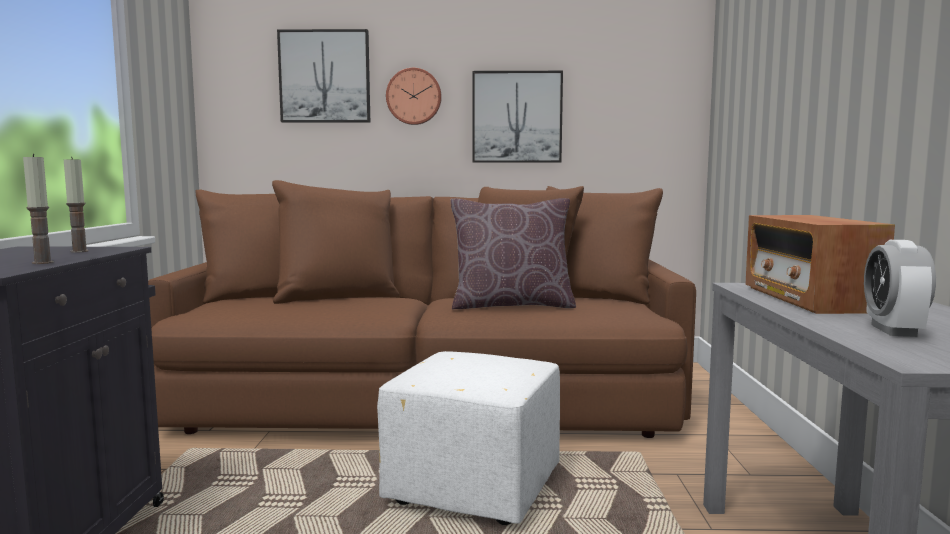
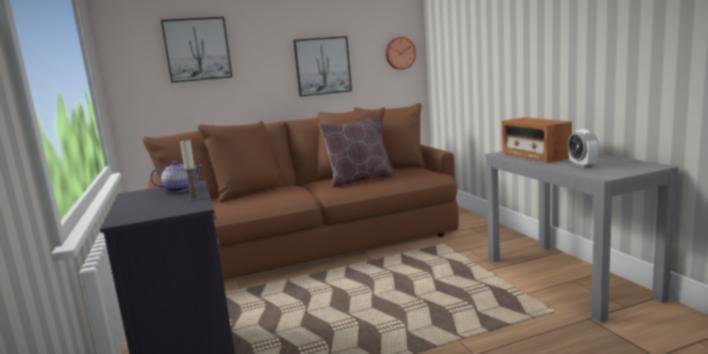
camera: 20 degrees left, 5 degrees up
(79, 251) = (179, 189): candle -> teapot
(414, 96) = (258, 58): wall clock -> wall clock (400, 53)
(472, 488) = (381, 278): white ottoman -> none

